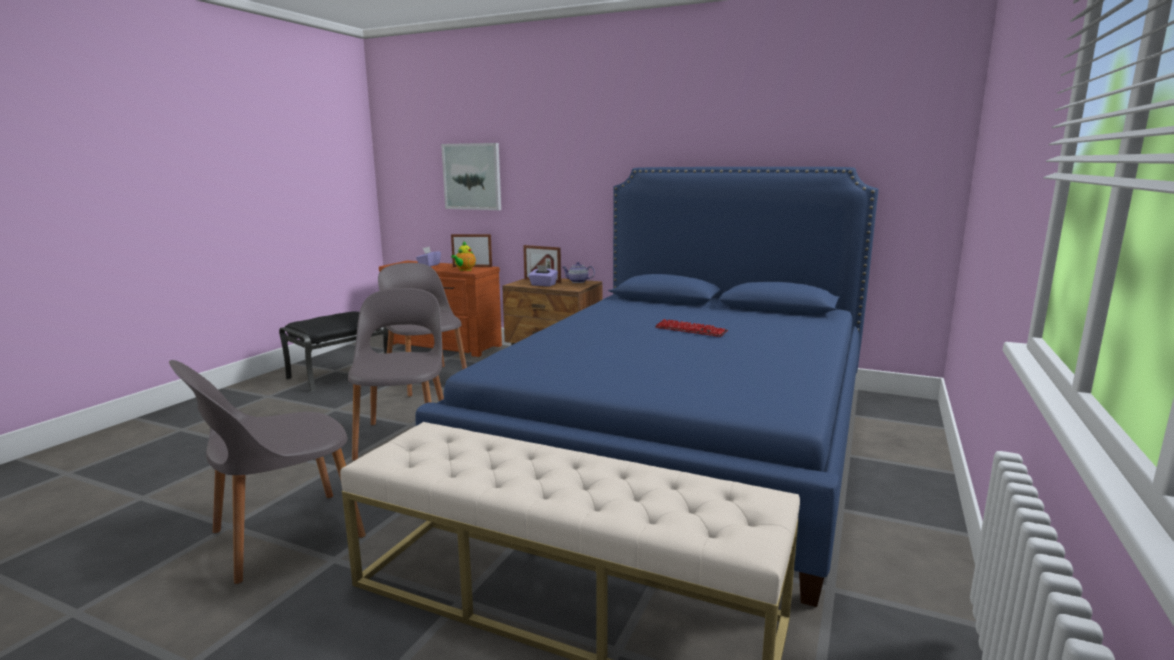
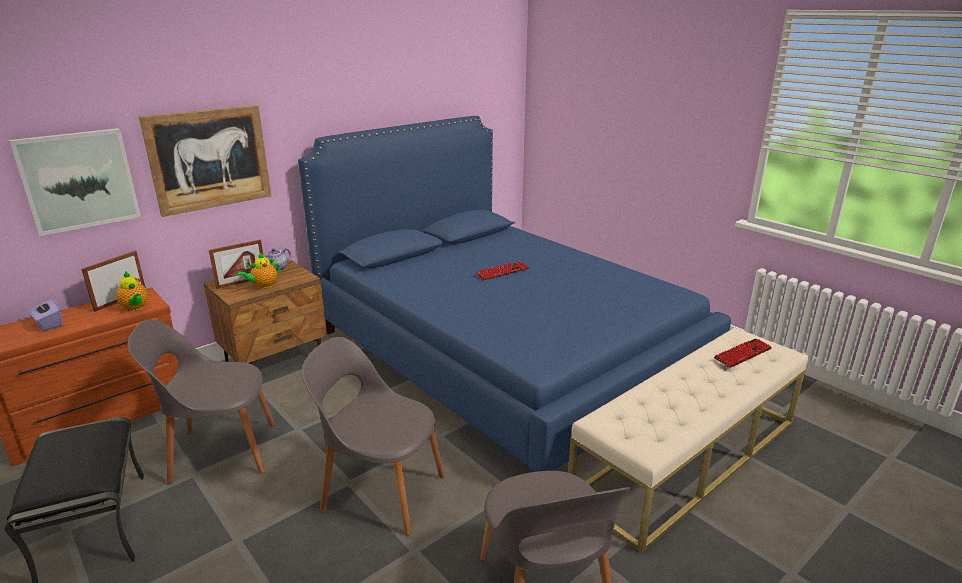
camera: 65 degrees left, 10 degrees up
(543, 285) = (263, 286): purple tissue box -> teapot
(552, 175) = (209, 159): none -> picture
(688, 500) = (742, 354): none -> keyboard

